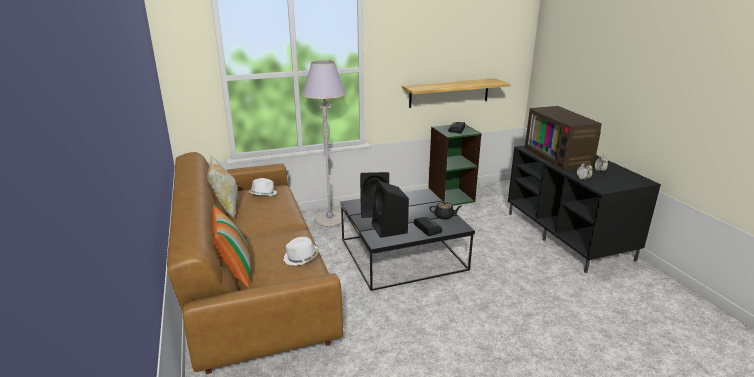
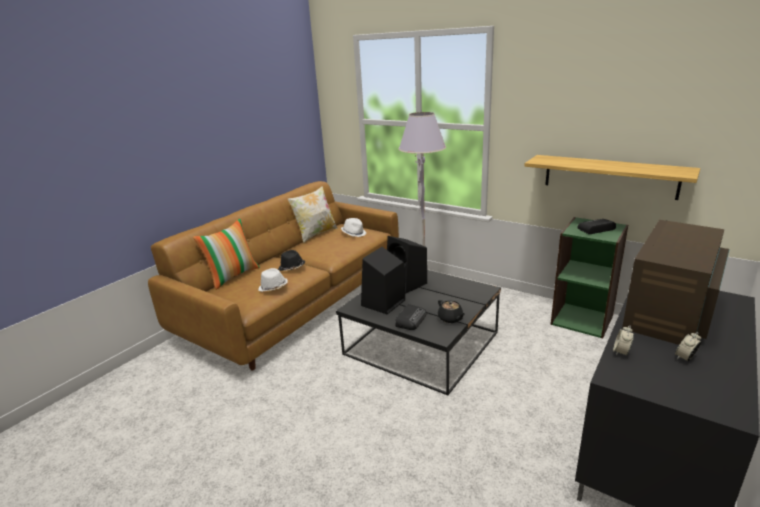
camera: 55 degrees right, 0 degrees up
(277, 239) = (292, 268): none -> black hat

